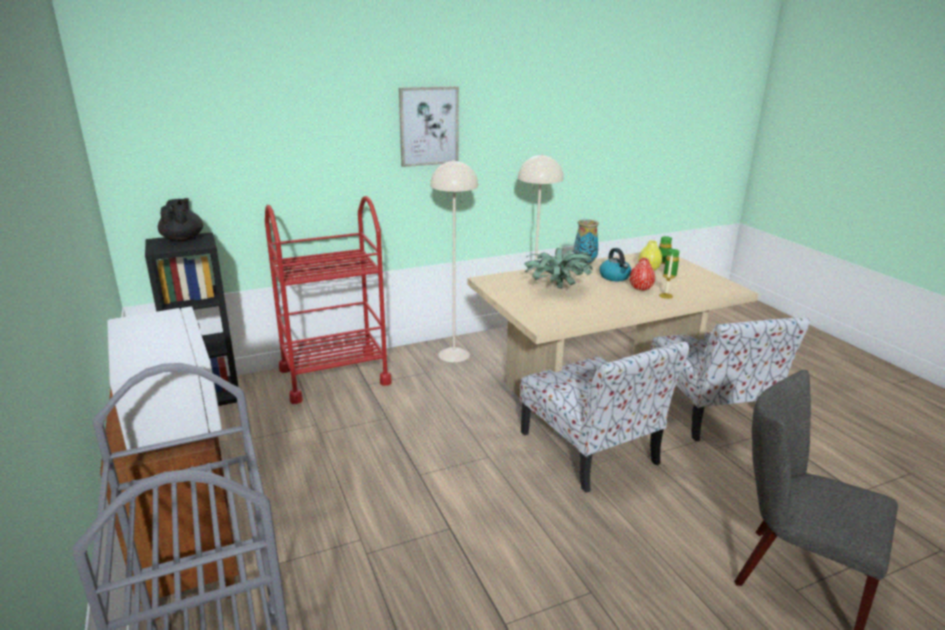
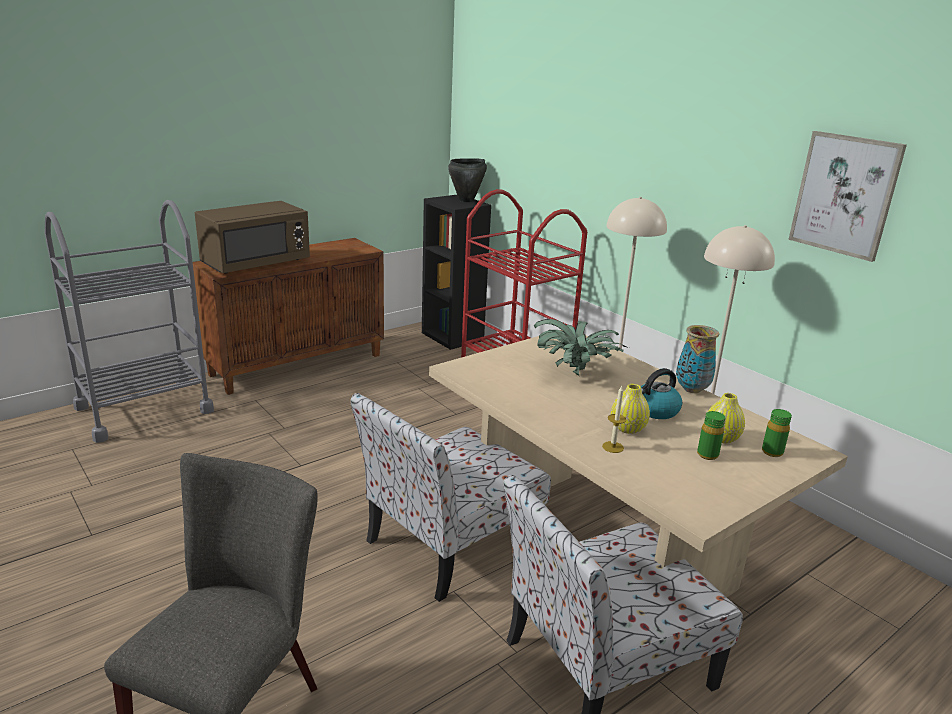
camera: 75 degrees right, 0 degrees up
(169, 411) = (256, 263): white microwave -> brown microwave
(183, 239) = (466, 200): black teapot -> black cooking pot
(429, 126) = (671, 156): picture -> picture (845, 195)
(640, 288) = (627, 428): red vase -> yellow vase

